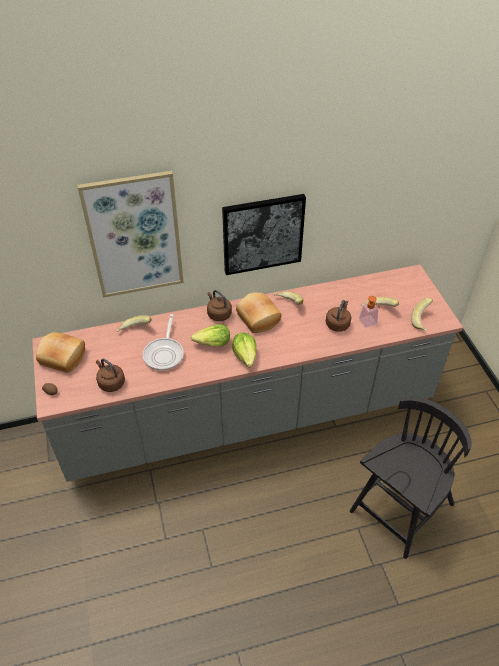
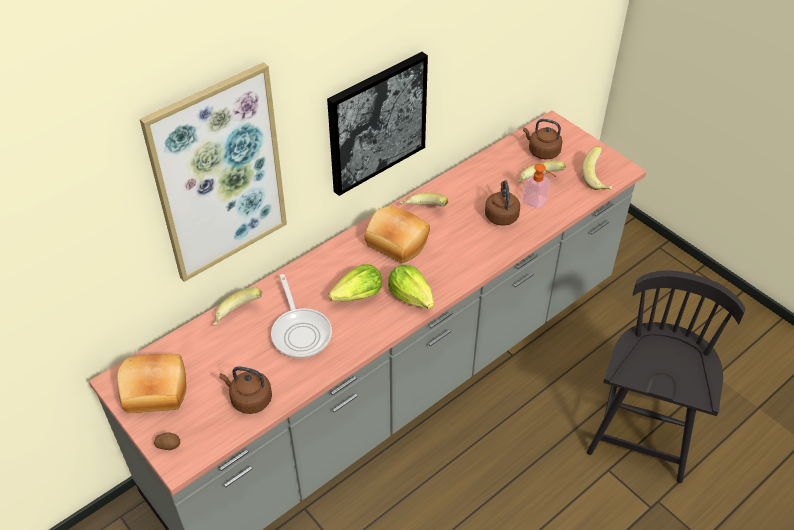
camera: 25 degrees left, 0 degrees up
(218, 314) = (340, 254): brown kettle -> brown kettle (542, 152)

